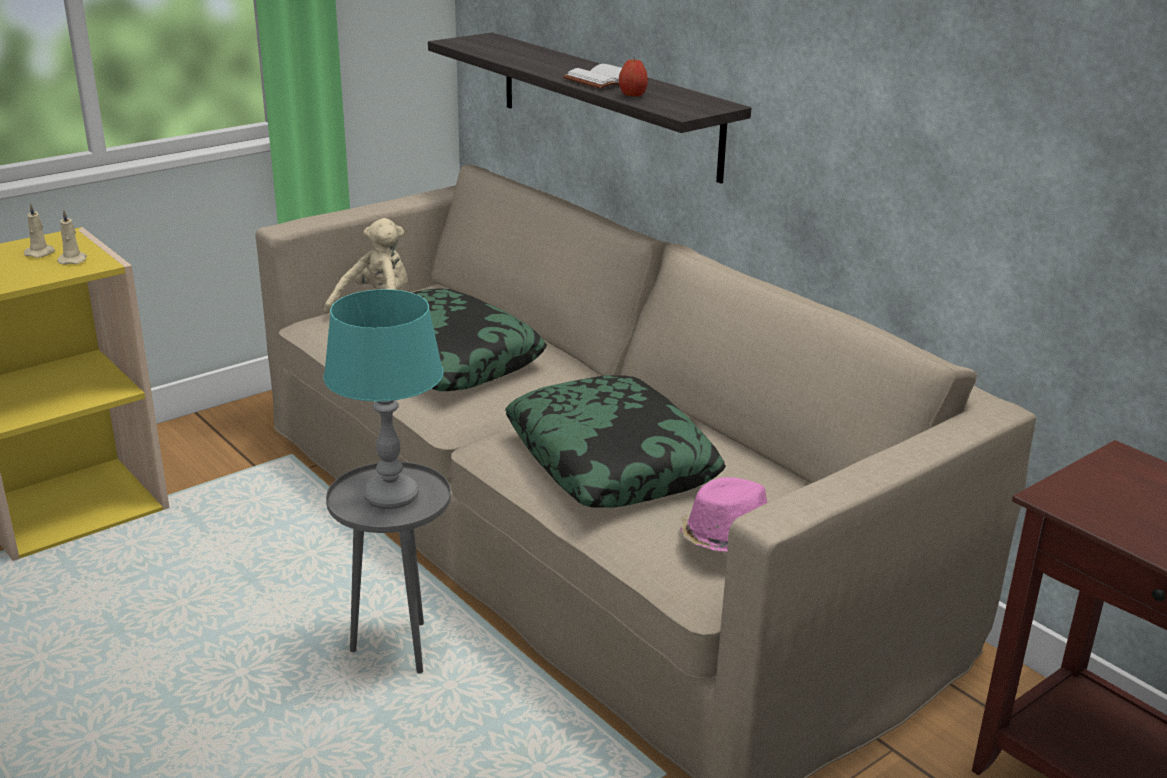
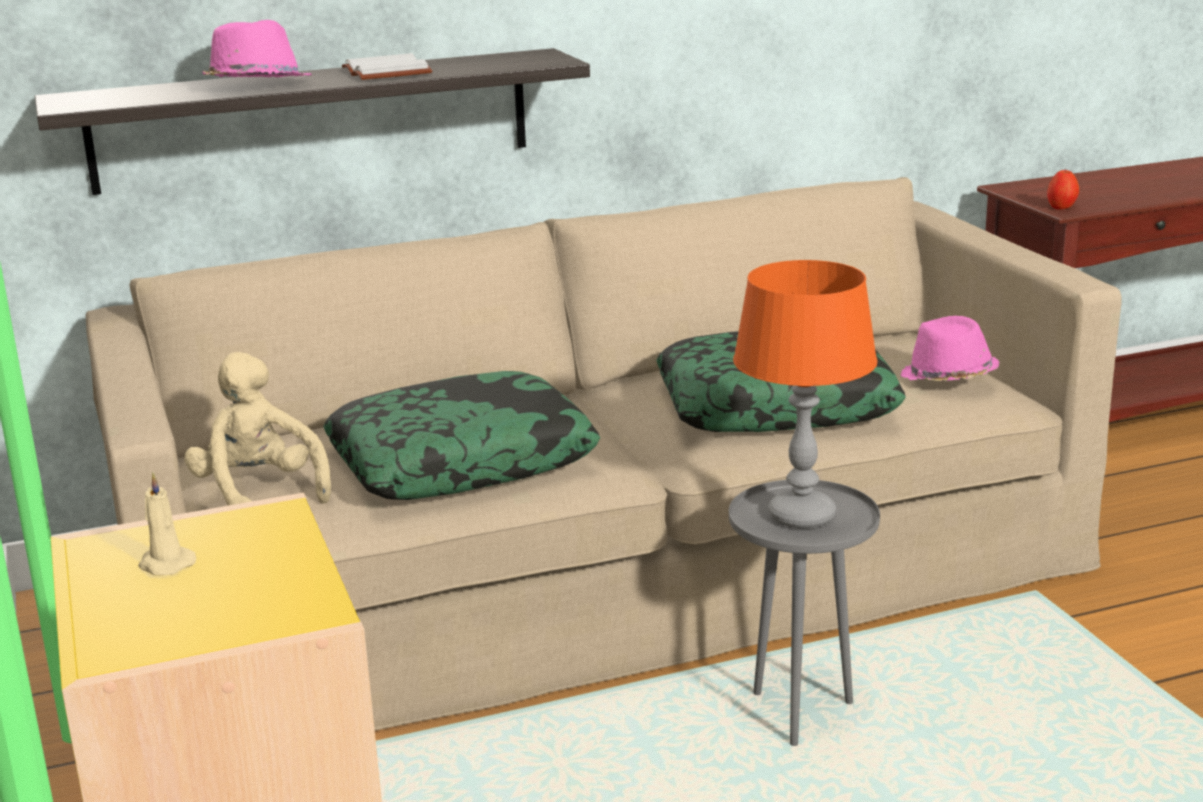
camera: 70 degrees left, 5 degrees down
(73, 260) = (233, 536): beige candle -> none
(391, 496) = (801, 516): turquoise table lamp -> orange table lamp
(535, 63) = (256, 87): none -> pink hat
(632, 95) = (467, 69): apple -> apple (1061, 208)

